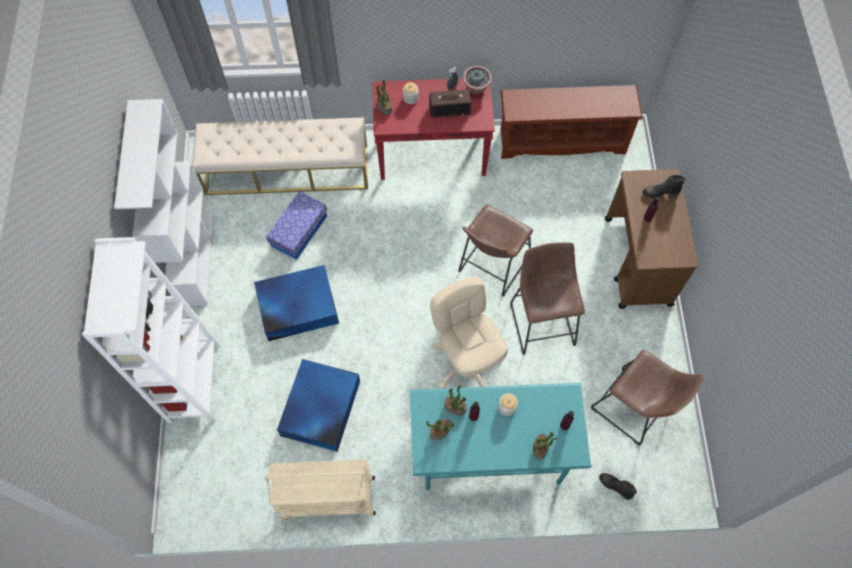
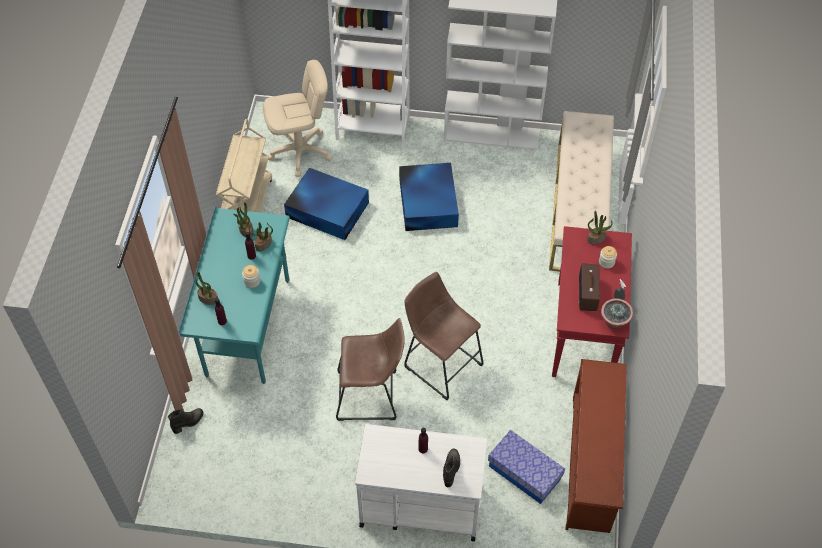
camera: 100 degrees right, 10 degrees down
(299, 231) = (508, 210): storage box -> storage box (524, 472)
(466, 361) = (343, 324): beige office chair -> beige office chair (300, 152)
(634, 409) = (256, 458): brown stool -> none
(637, 262) = (419, 505): brown cart -> white cart

